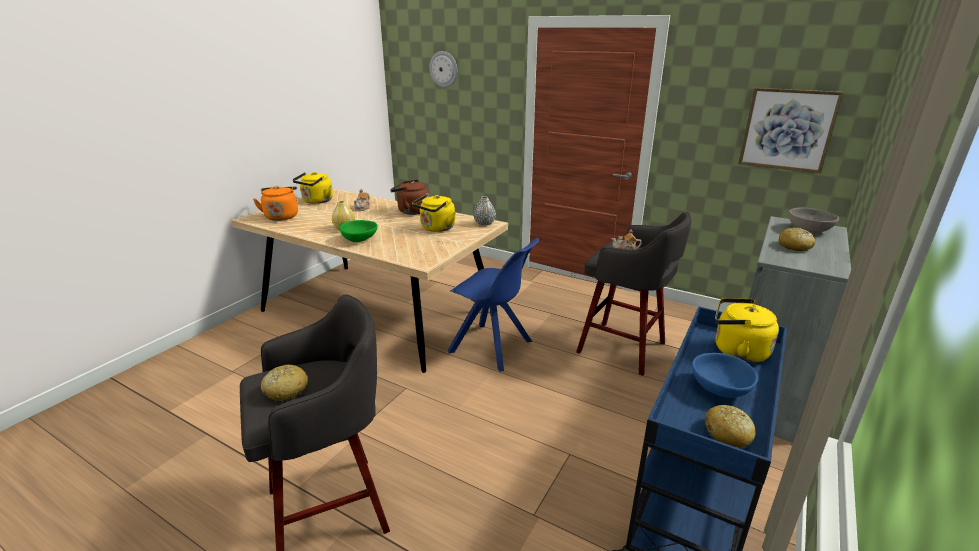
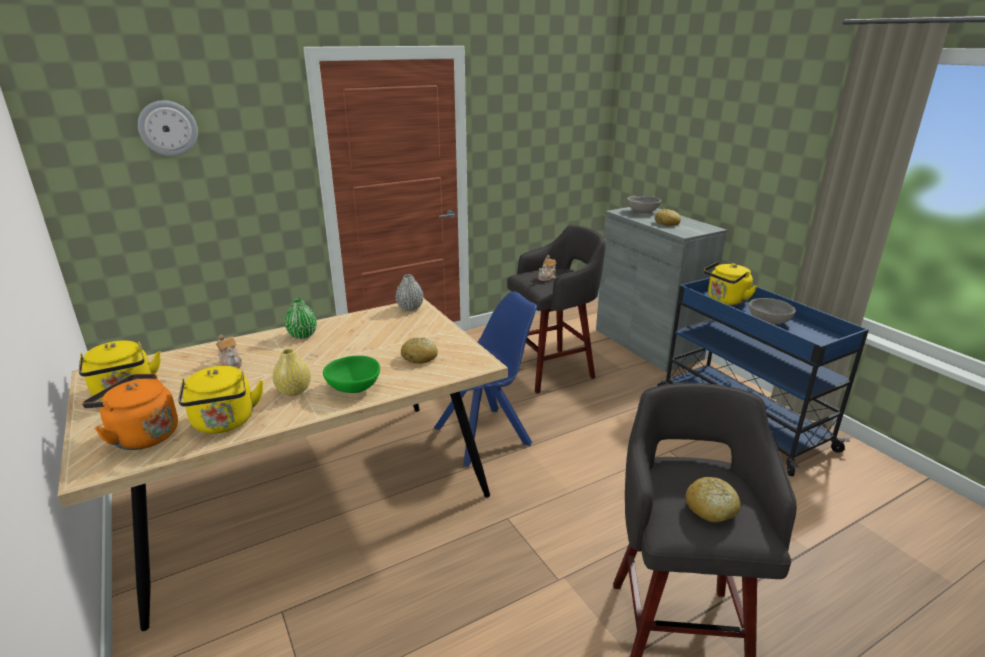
camera: 60 degrees left, 0 degrees up
(411, 211) = (302, 335): brown kettle -> green vase
(436, 228) = (387, 334): yellow kettle -> yellow kettle (224, 423)
(720, 389) = (769, 321): blue bowl -> grey bowl
(728, 433) = (818, 337): bread -> bread (420, 357)
(787, 129) = (563, 141): picture -> none

